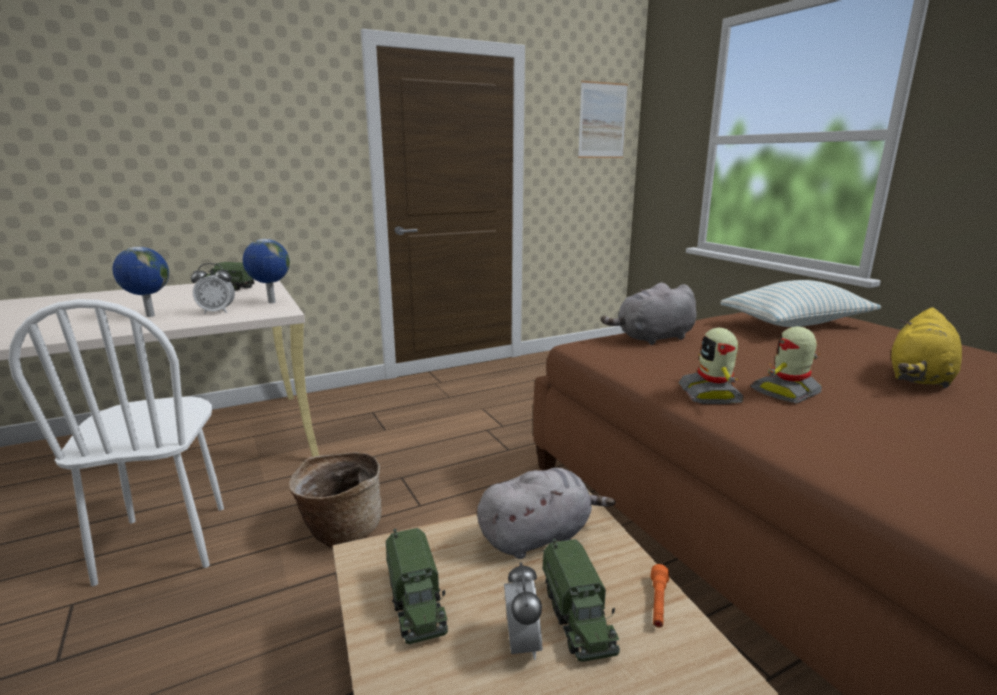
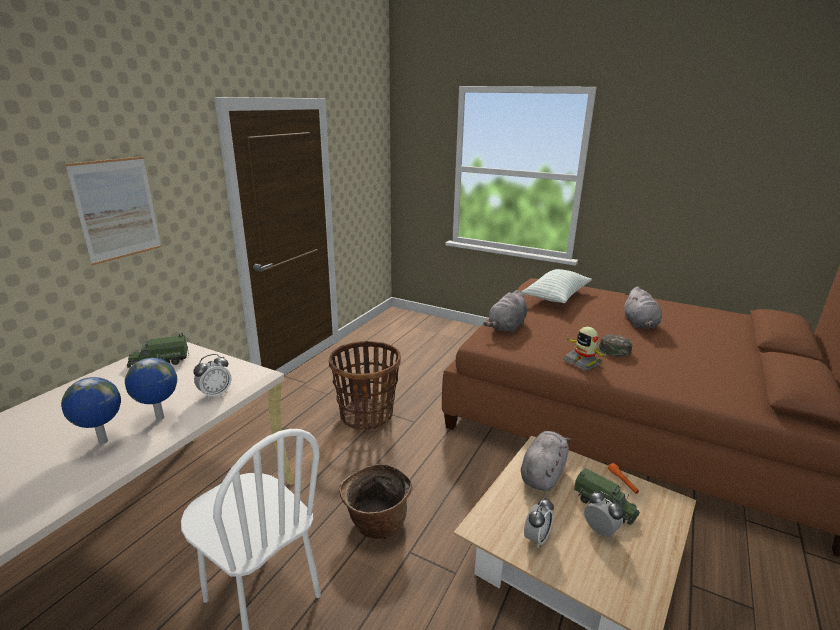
camera: 35 degrees left, 5 degrees up
(271, 302) = (241, 370): globe -> globe (103, 442)
(416, 603) = (536, 538): toy truck -> alarm clock
(463, 427) = (366, 415): none -> basket
(602, 121) = (371, 150): picture -> picture (117, 209)
(787, 392) = (607, 350): toy robot -> green cap
(919, 378) = (640, 324): yellow plush toy -> grey plush toy

